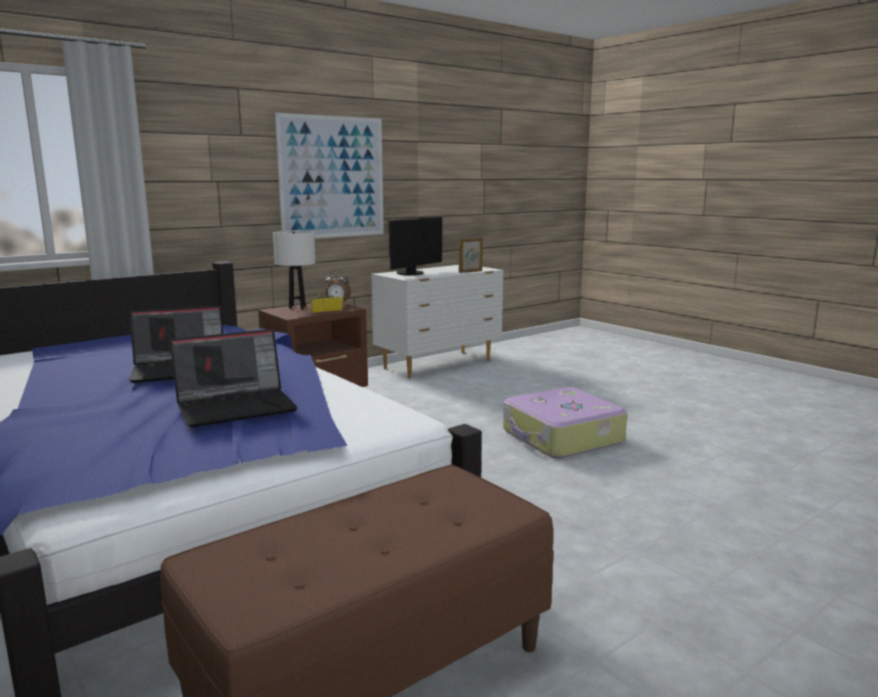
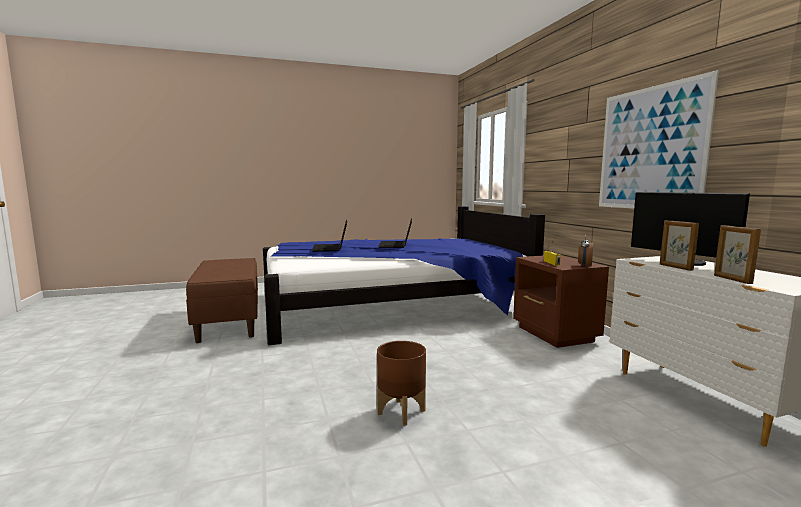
camera: 110 degrees right, 5 degrees down
(297, 307) = (566, 259): white table lamp -> none
(436, 275) = (675, 267): none -> picture frame
(561, 437) = (401, 412): suitcase -> brown planter

